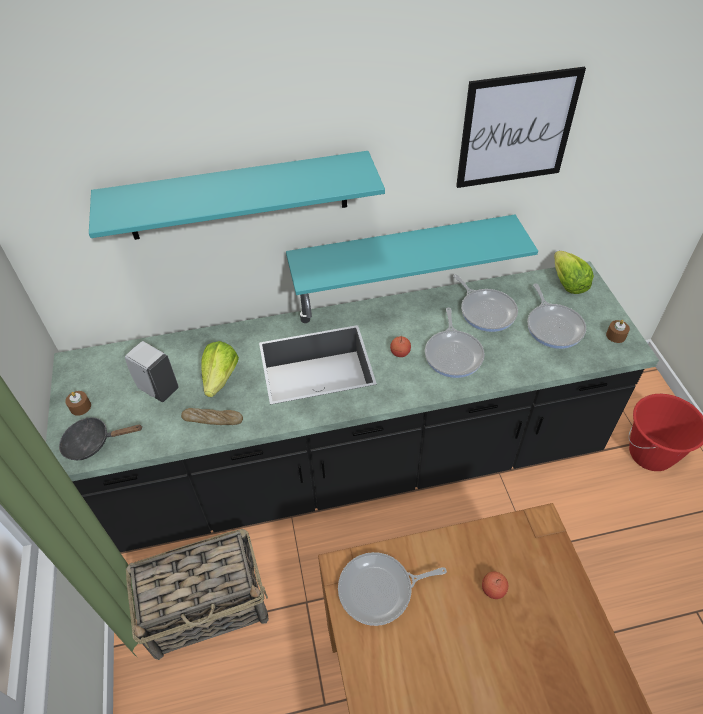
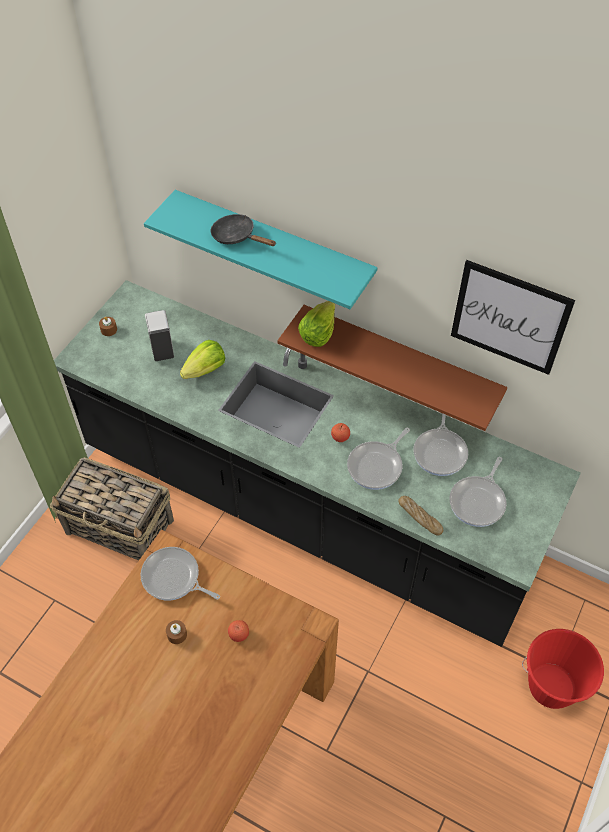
camera: 40 degrees right, 5 degrees up
(92, 442) = (95, 359): black frying pan -> black frying pan (237, 237)
(213, 419) = (174, 395): bread -> bread (420, 517)
(402, 253) = (400, 360): turquoise shelf -> brown shelf
(567, 283) = (535, 477): lettuce -> lettuce (318, 333)
(616, 335) = (520, 544): brown candle -> brown candle (177, 634)

